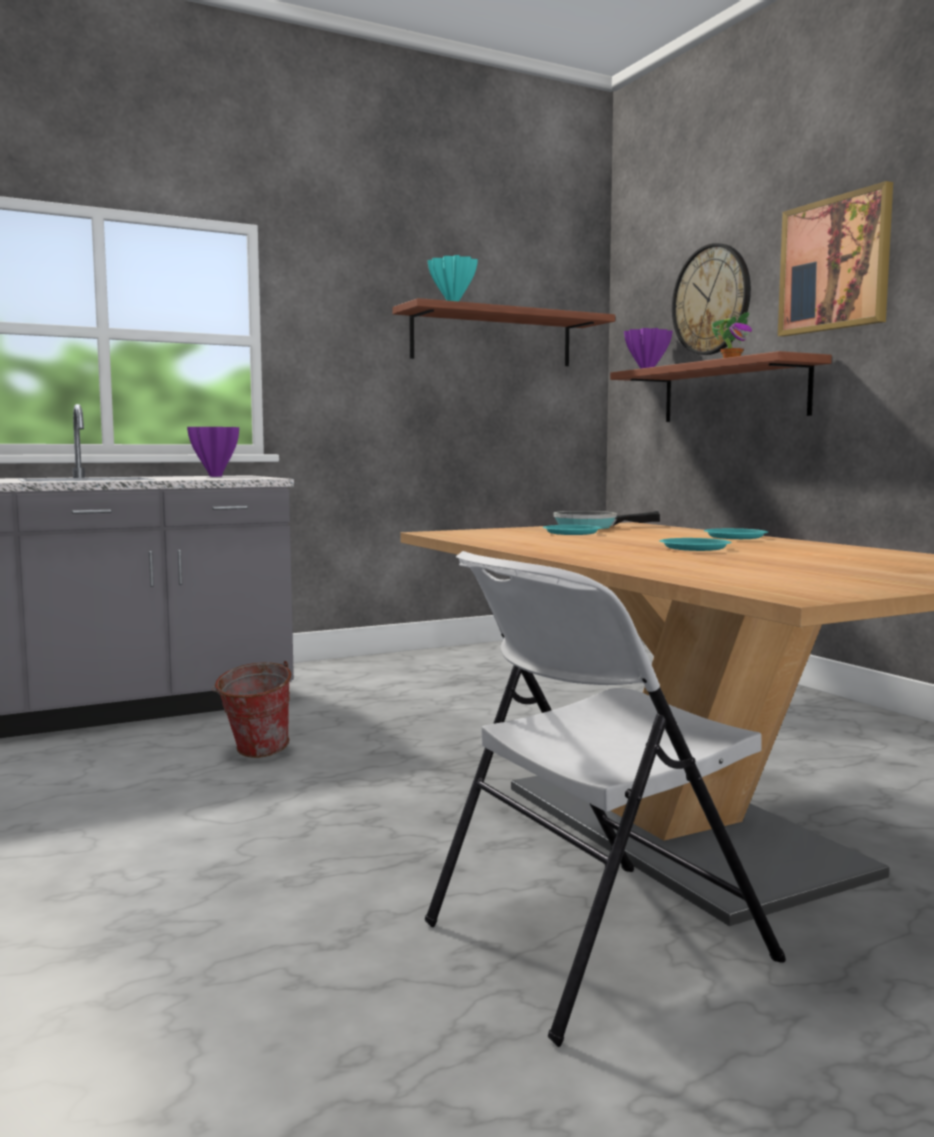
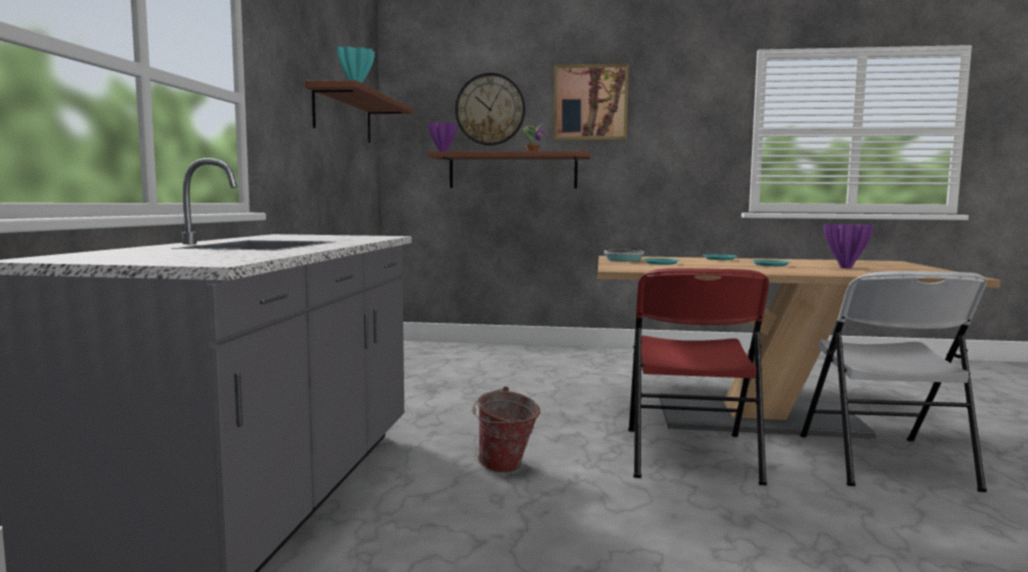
camera: 55 degrees left, 0 degrees up
(215, 476) = (290, 236): purple vase -> purple vase (845, 268)
(416, 816) = (689, 455): none -> red chair

